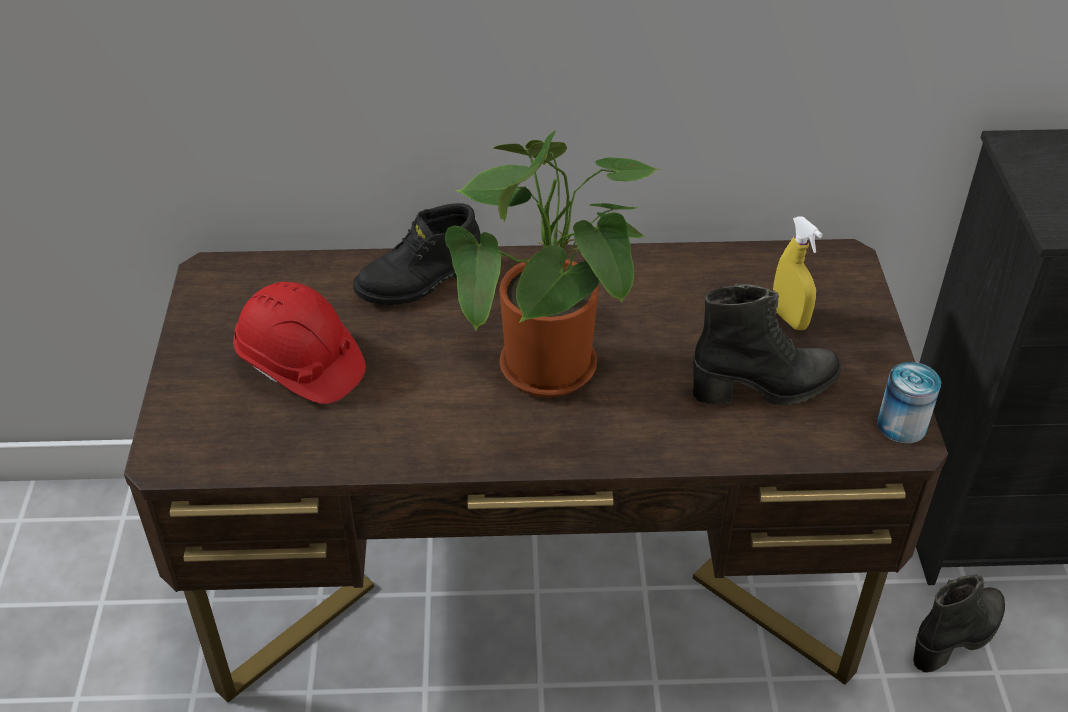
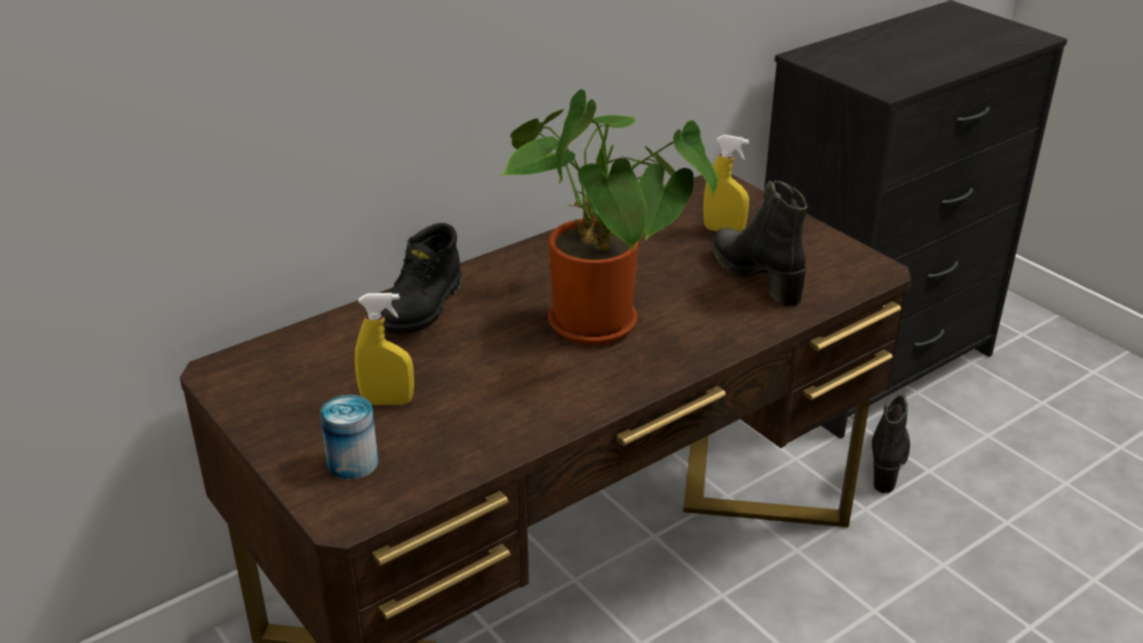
camera: 35 degrees left, 10 degrees down
(300, 365) = (387, 402): red hard hat -> yellow spray bottle
(765, 388) = (757, 276): black boot -> black boot turned 75 degrees counterclockwise
(901, 425) = (864, 263): can -> can (353, 463)

